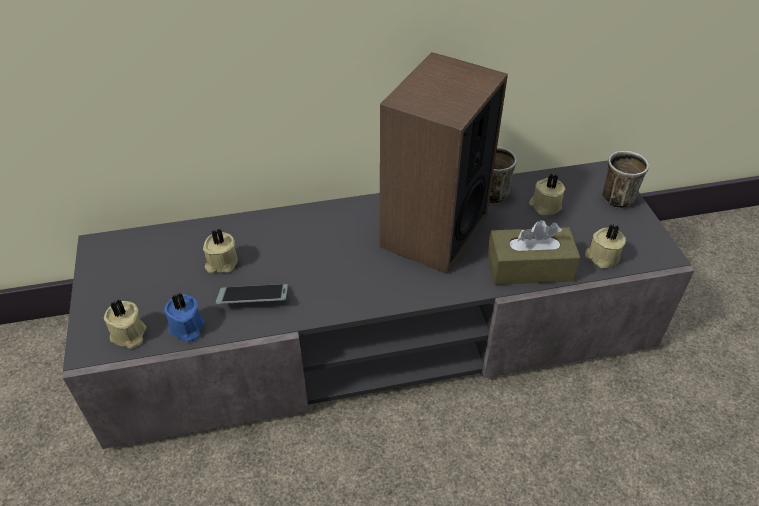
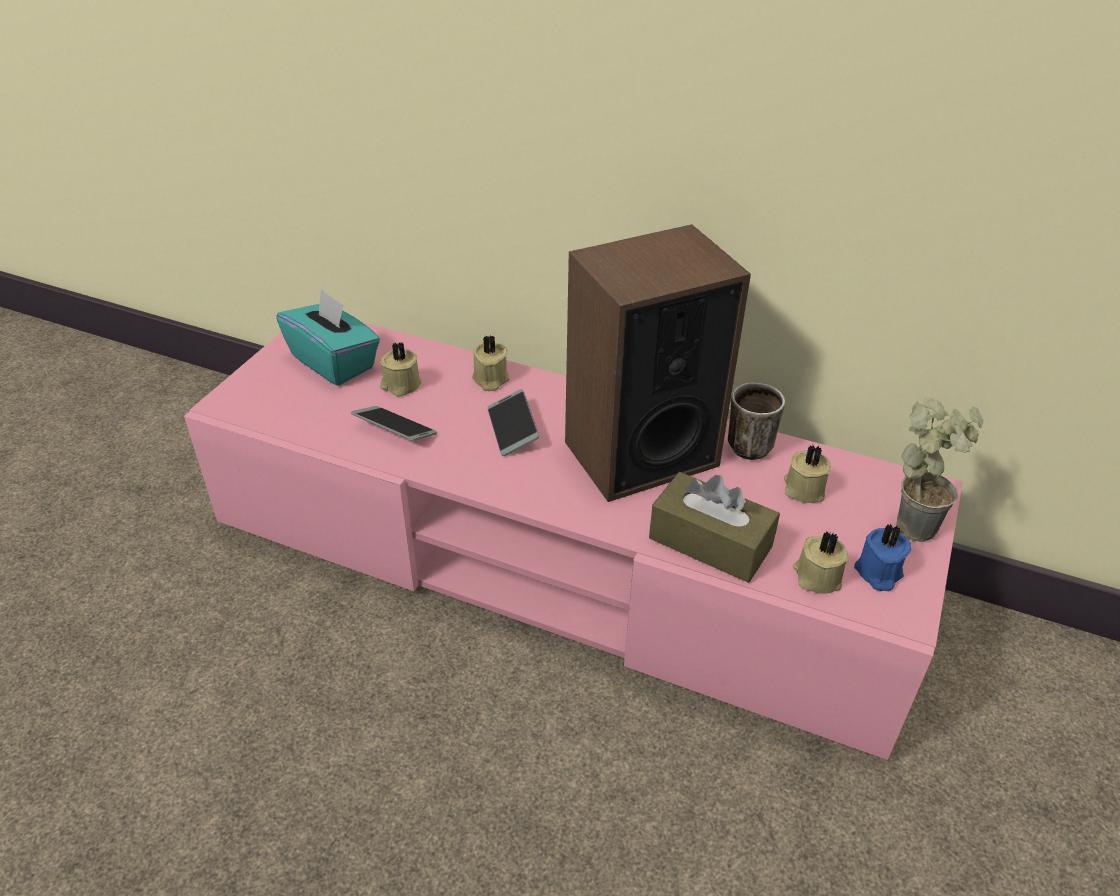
camera: 35 degrees right, 5 degrees down
(128, 335) = (263, 407): beige candle -> beige candle (490, 380)
(149, 270) = (334, 362): none -> turquoise tissue box
(186, 328) = (313, 426): blue candle -> blue candle (877, 573)
(336, 255) = (512, 429): none -> phone
(379, 333) = (558, 560): grey tv stand -> pink tv stand
(616, 195) = (916, 521): mug -> potted plant

